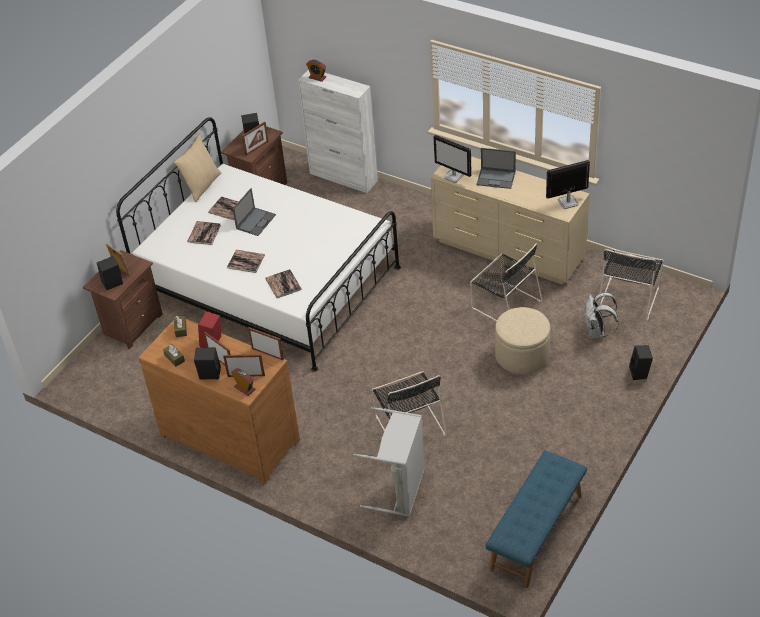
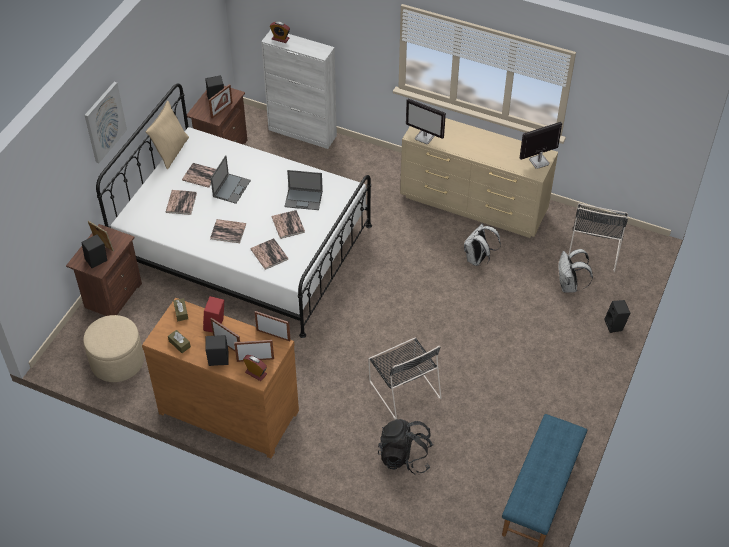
camera: 10 degrees left, 5 degrees up
(127, 146) = (104, 122): none -> picture
(306, 257) = (288, 225): none -> book
(400, 489) = (405, 456): grey laundry basket -> black backpack
(496, 178) = (466, 138): laptop -> laptop (304, 199)
(505, 303) = (477, 259): black chair -> white backpack
(522, 355) = (501, 312): beige ottoman -> beige ottoman (117, 361)

